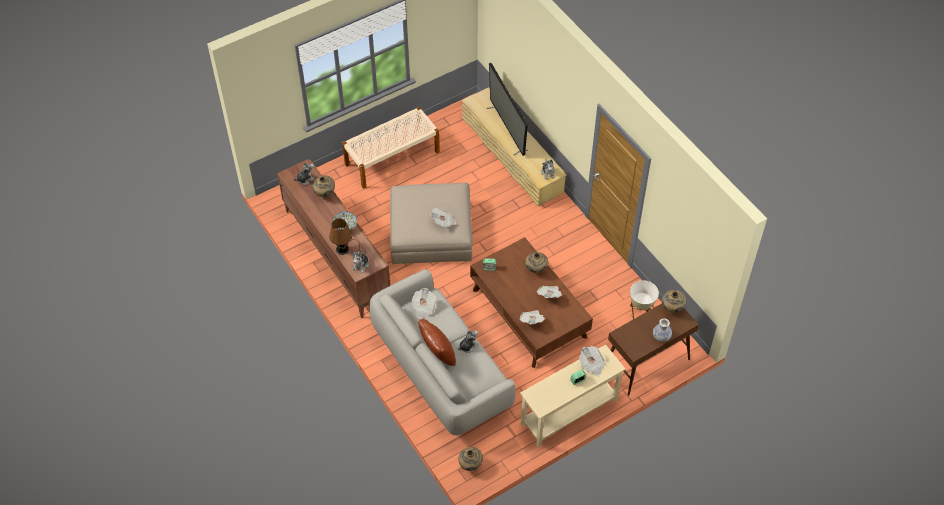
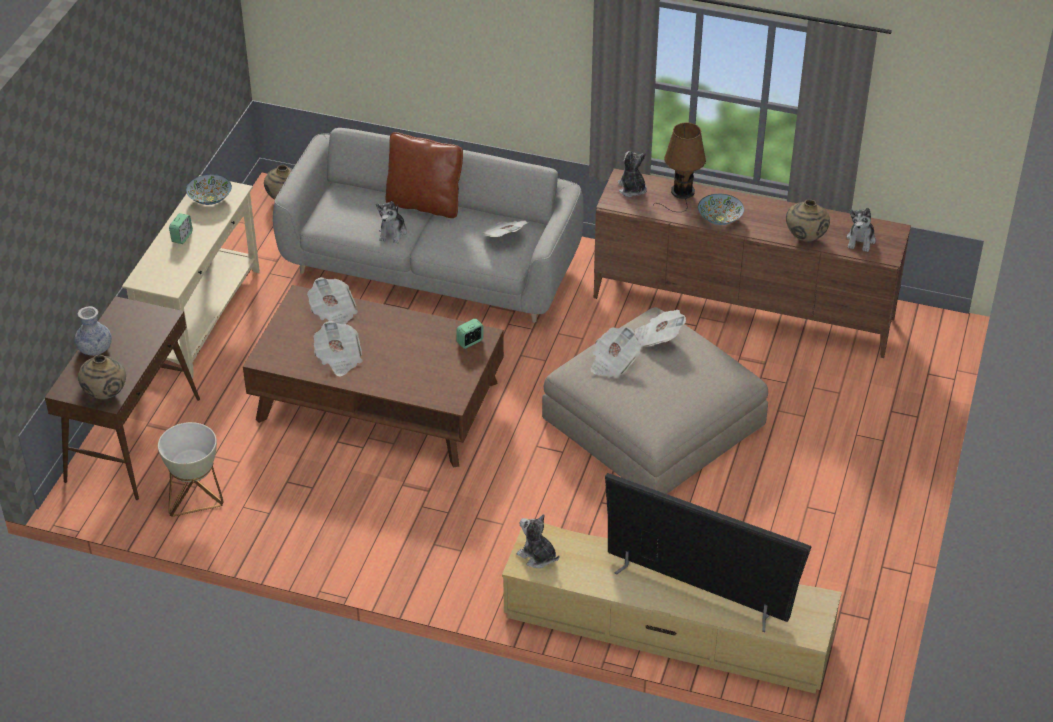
camera: 140 degrees right, 10 degrees down
(392, 158) = (856, 490): beige bench -> none
(535, 269) = (396, 380): beige vase -> none
(546, 397) = (210, 199): none -> bowl
(592, 365) = (176, 264): newspaper -> newspaper (658, 338)

